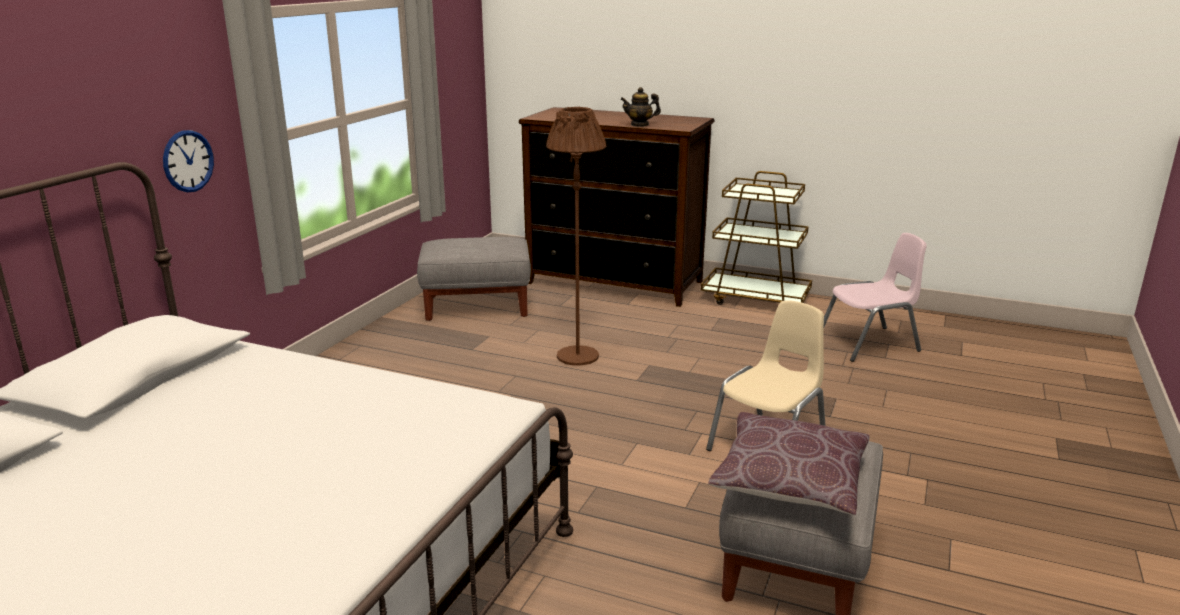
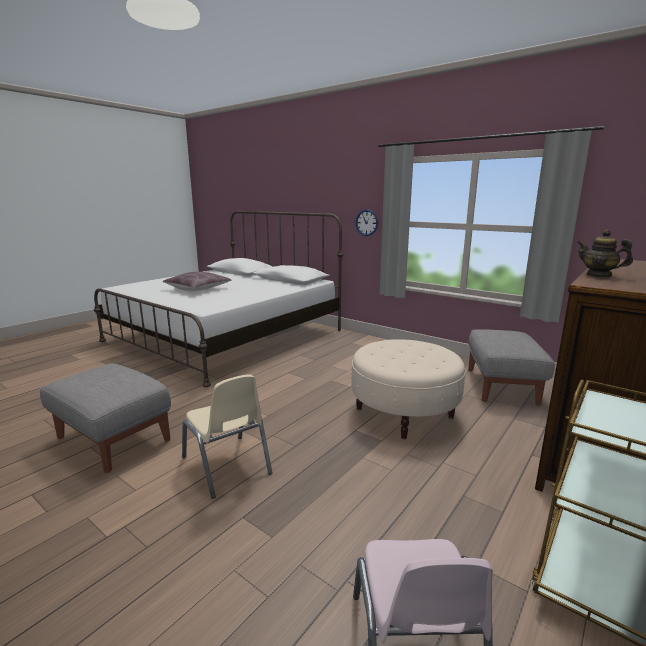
camera: 105 degrees right, 5 degrees down
(577, 356) = (404, 413): brown floor lamp -> beige ottoman
(640, 125) = (598, 275): teapot -> teapot turned 60 degrees counterclockwise
(790, 481) = (100, 373): brown pillow -> brown pillow (198, 289)

